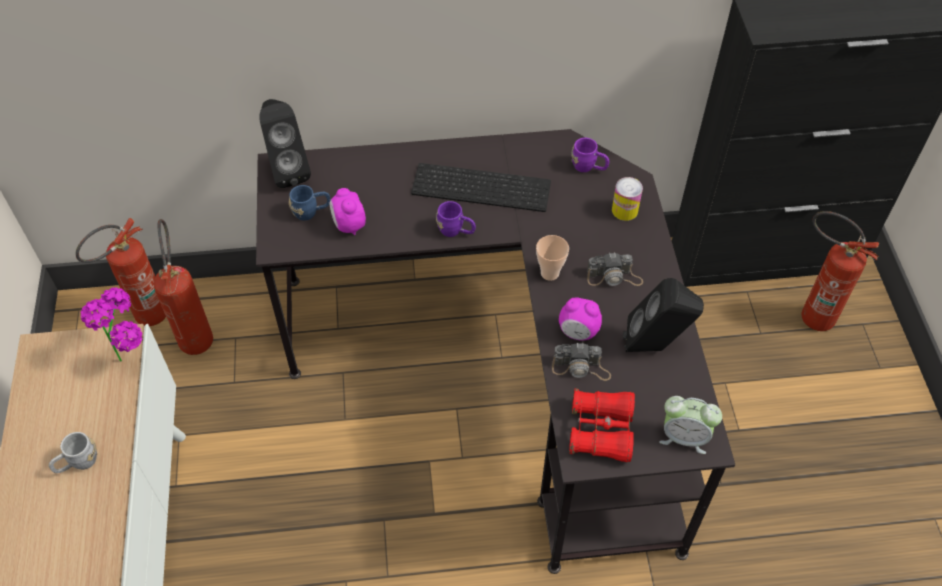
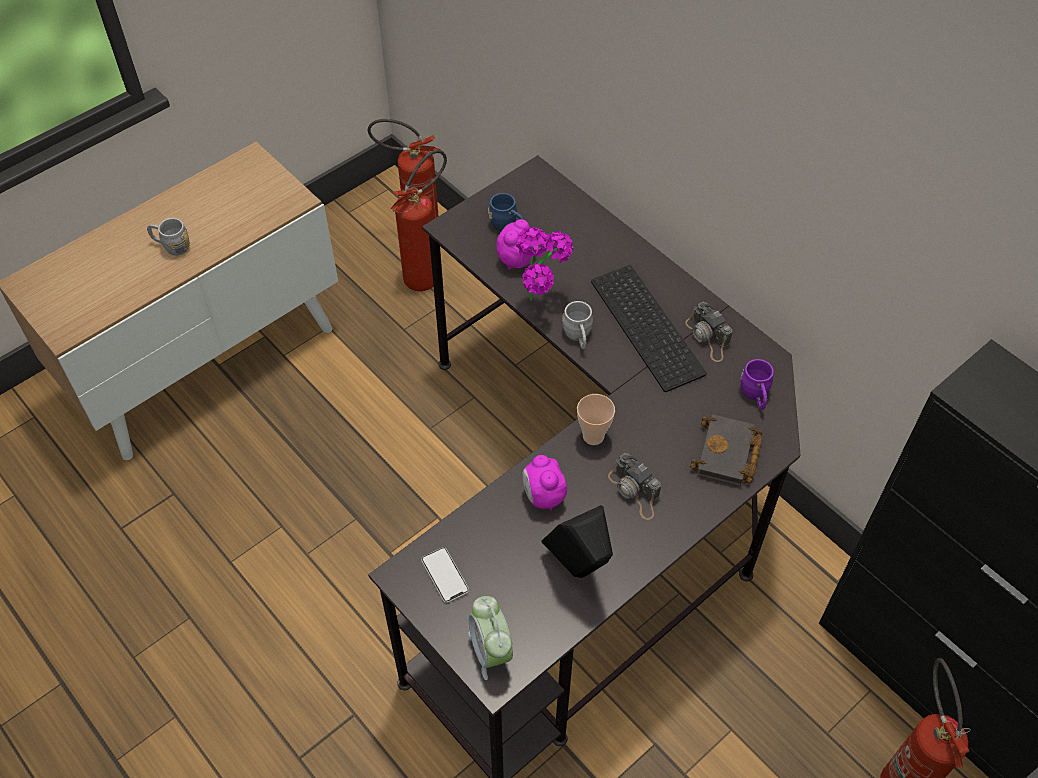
camera: 55 degrees right, 0 degrees up
(132, 355) = (287, 214): potted plant -> potted plant (542, 304)
(287, 170) = (537, 184): black speaker -> none
(456, 231) = (578, 337): purple mug -> grey mug
(581, 368) = (503, 521): camera -> camera (708, 337)
(601, 431) = (445, 575): red binoculars -> phone
(624, 210) = (728, 456): can -> black book

